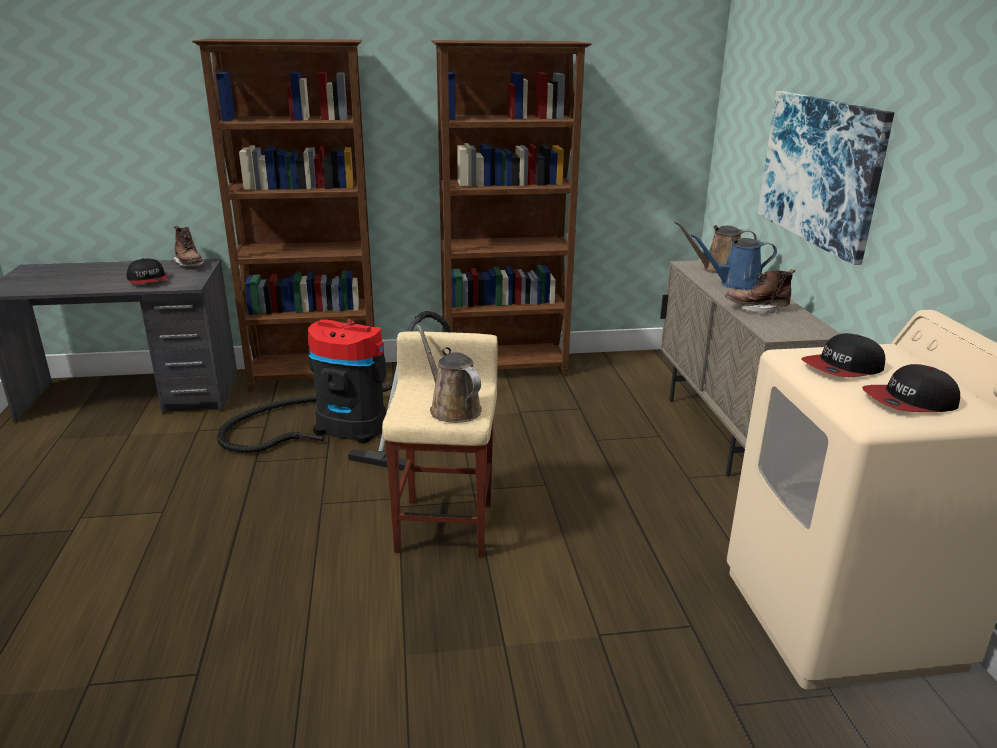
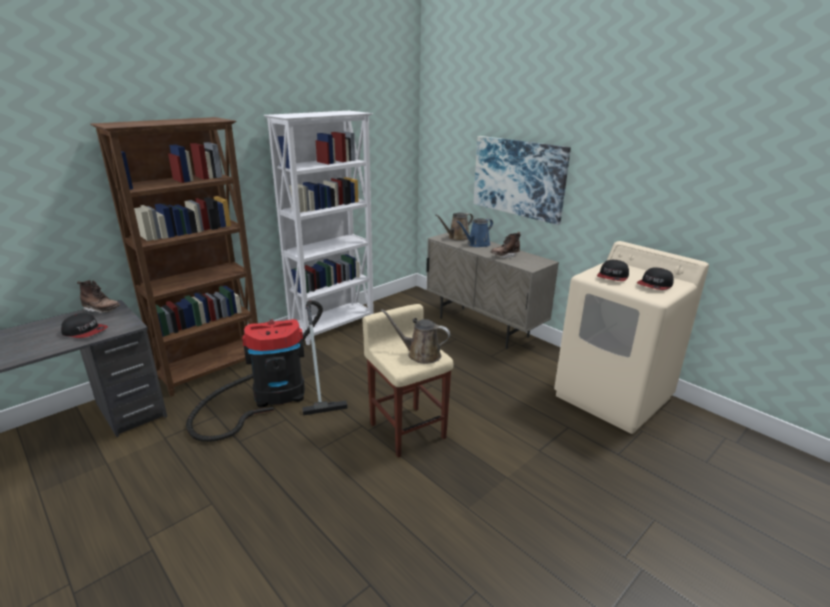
camera: 35 degrees left, 0 degrees up
(505, 369) = (333, 326): brown bookcase -> white bookcase

